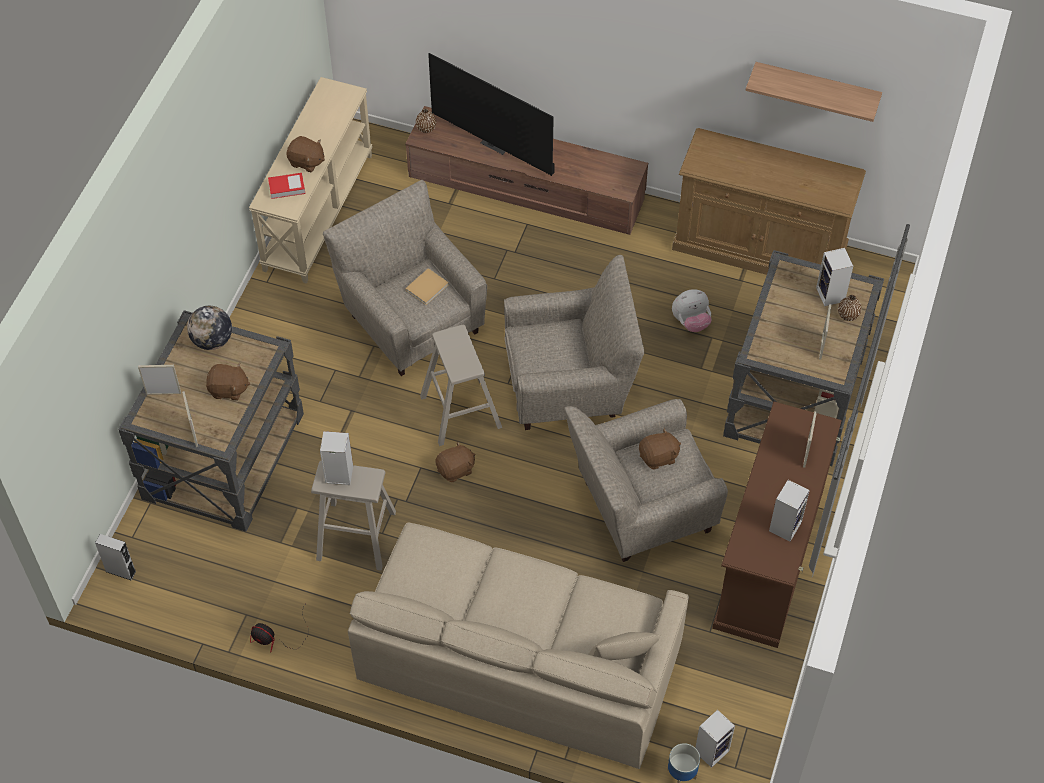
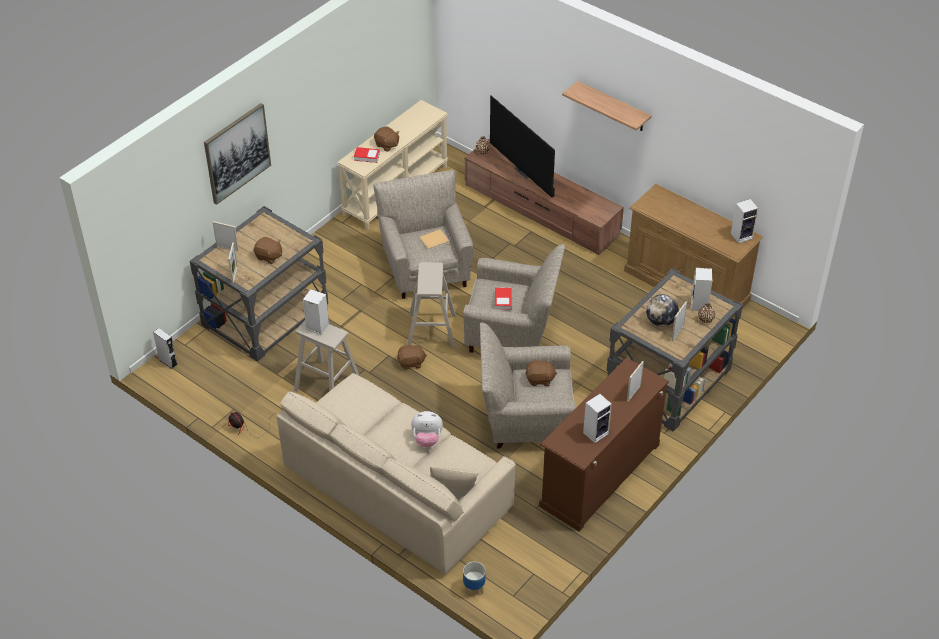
camera: 20 degrees right, 10 degrees down
(144, 259) = (237, 153): none -> picture
(212, 340) = (273, 227): globe -> globe (660, 321)
(559, 352) = (503, 300): none -> book
(691, 322) = (615, 317): plush toy -> plush toy (427, 439)
(712, 750) = (502, 580): speaker -> speaker (742, 235)
(816, 88) = (732, 164): shelf -> shelf (613, 107)

